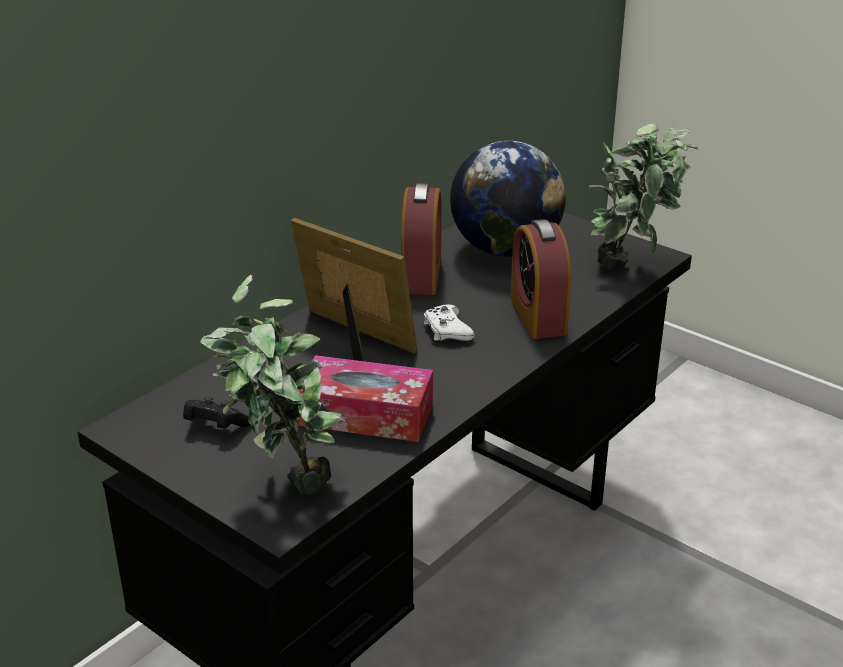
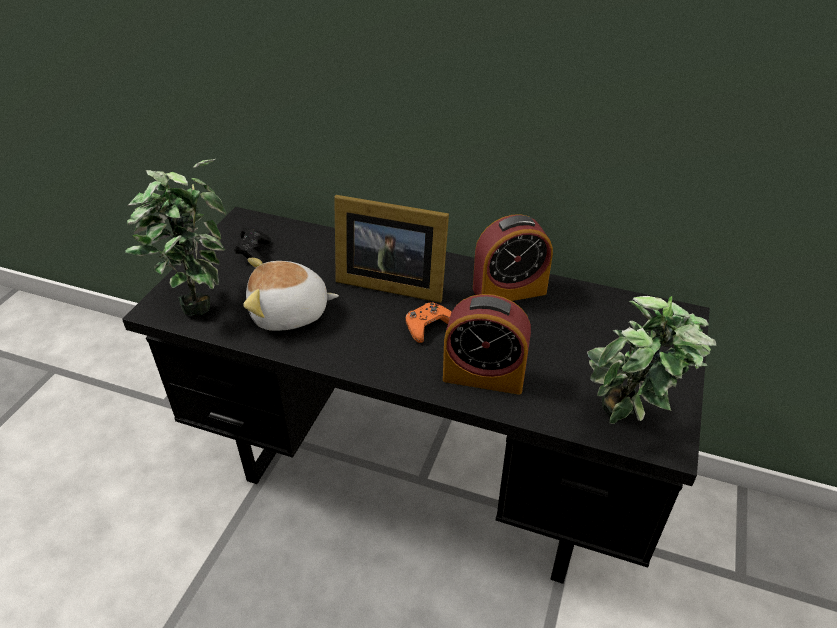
camera: 70 degrees right, 10 degrees up
(354, 339) = (389, 282): picture frame -> picture frame turned 90 degrees clockwise
(366, 414) = (290, 314): tissue box -> plush toy
(447, 330) = (428, 326): white game controller -> orange game controller
(505, 249) = (592, 329): globe -> none
(538, 316) = (484, 375): alarm clock -> alarm clock turned 135 degrees counterclockwise

